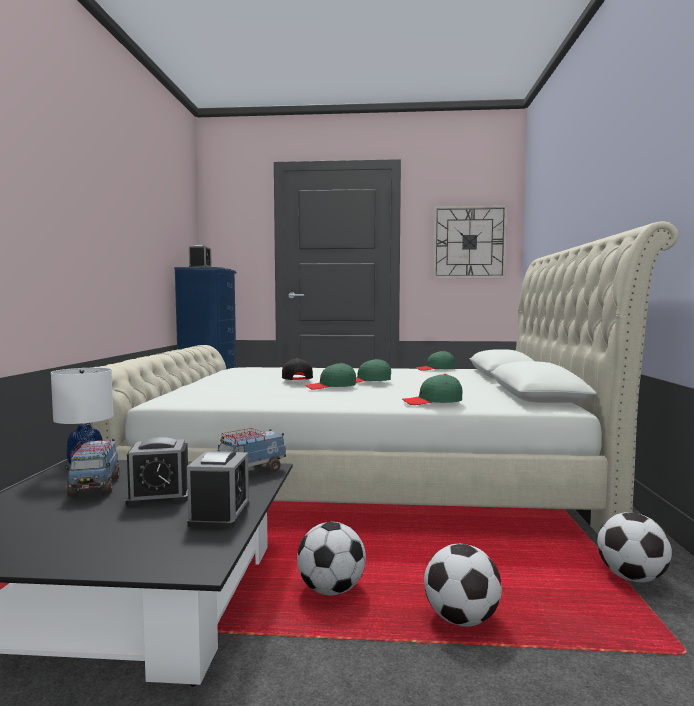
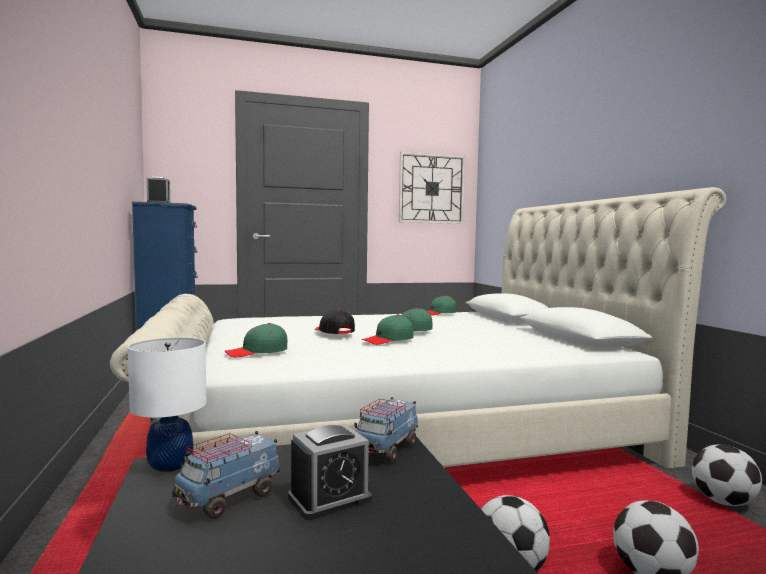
camera: 20 degrees left, 0 degrees up
(94, 487) = (228, 499): toy truck -> toy truck turned 75 degrees clockwise
(220, 514) = (434, 513): alarm clock -> none
(433, 402) = (517, 353): green cap -> green cap (257, 352)

